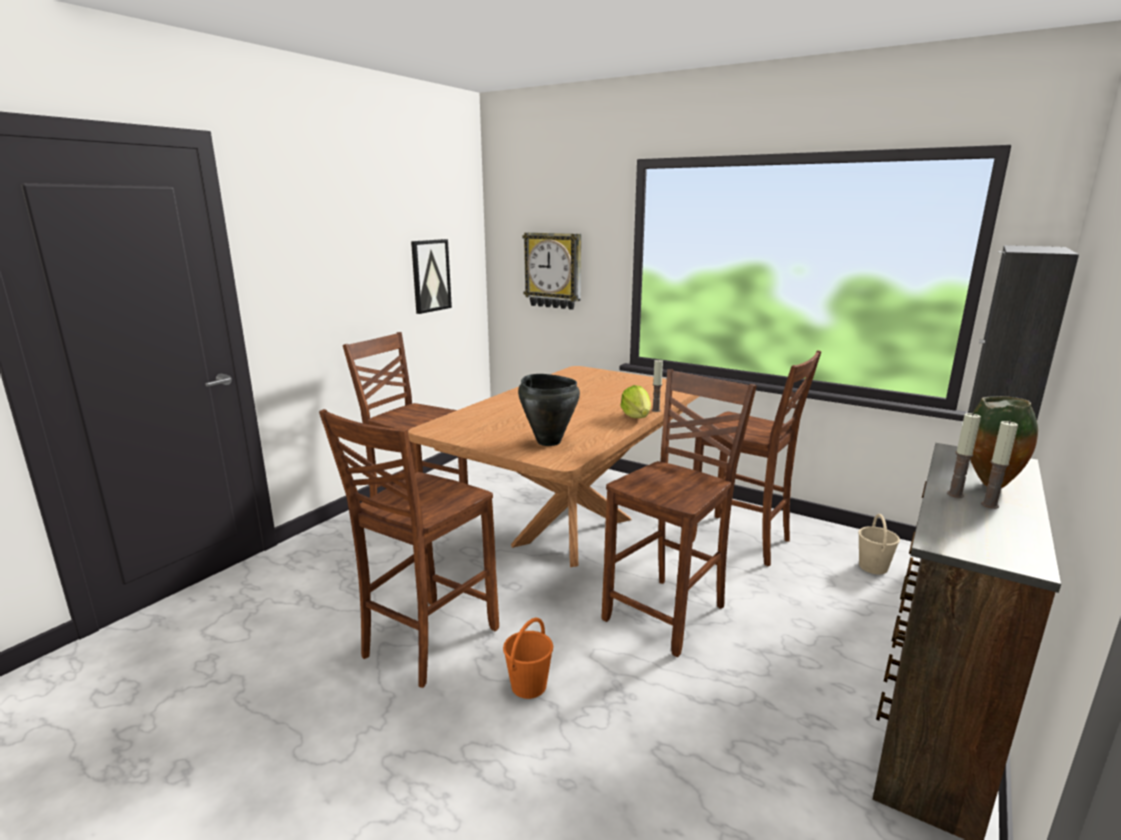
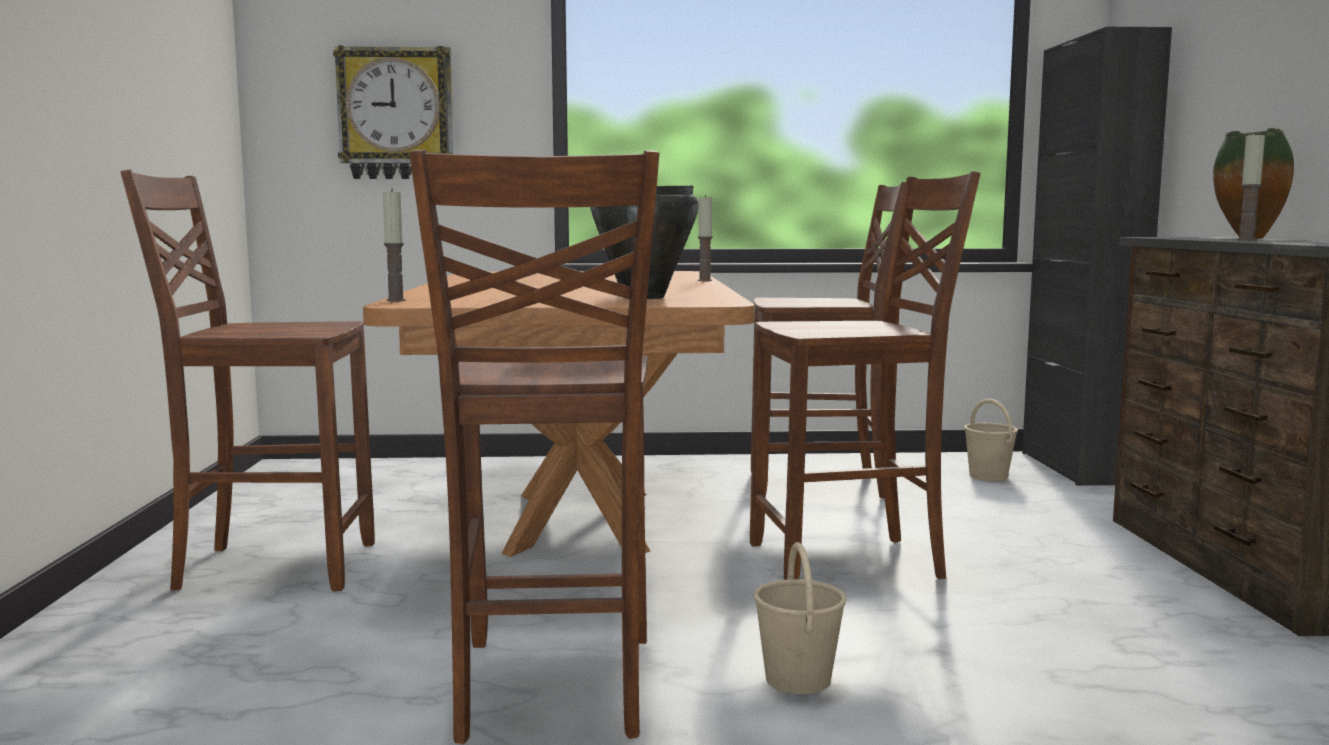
camera: 35 degrees left, 10 degrees down
(430, 275) = (178, 101): picture -> none
(528, 686) = (798, 680): orange bucket -> beige bucket
(637, 417) = (697, 283): lettuce -> none
(669, 613) = (850, 562): brown chair -> brown chair turned 75 degrees clockwise
(989, 505) = (1288, 240): candle -> candle (396, 300)

